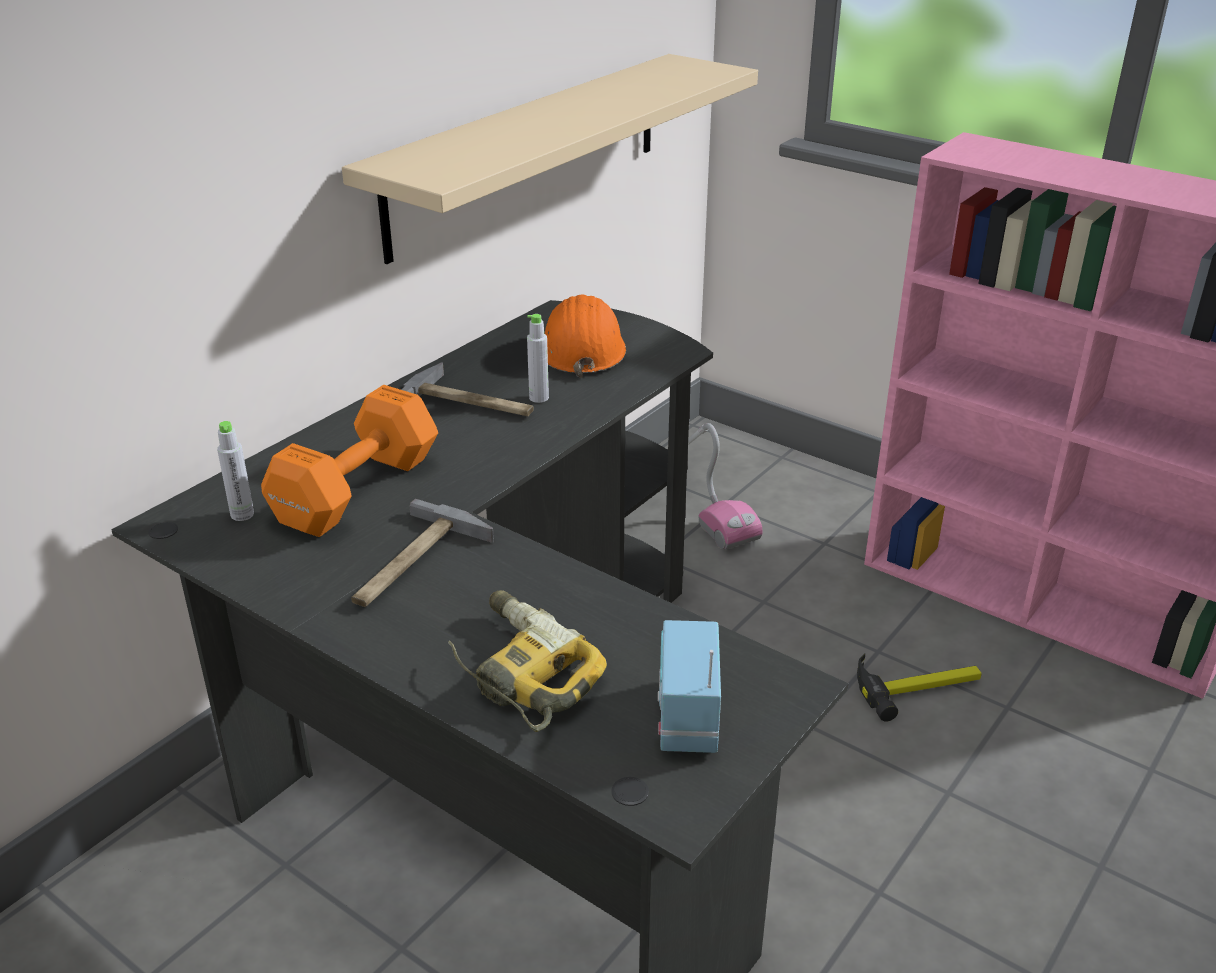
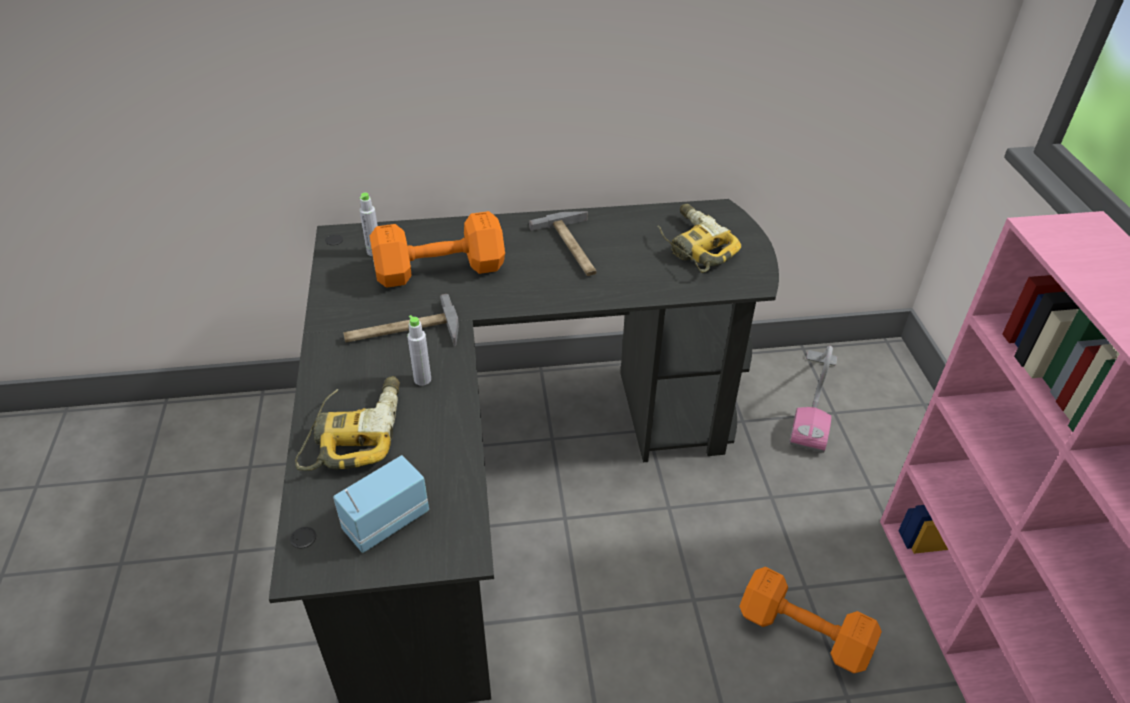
camera: 45 degrees right, 10 degrees up
(528, 152) = (734, 81): beige shelf -> none
(539, 398) = (615, 267): grey bottle -> grey bottle (422, 379)
(582, 349) = (692, 246): orange hard hat -> power drill
(918, 686) = (801, 630): hammer -> orange dumbbell

